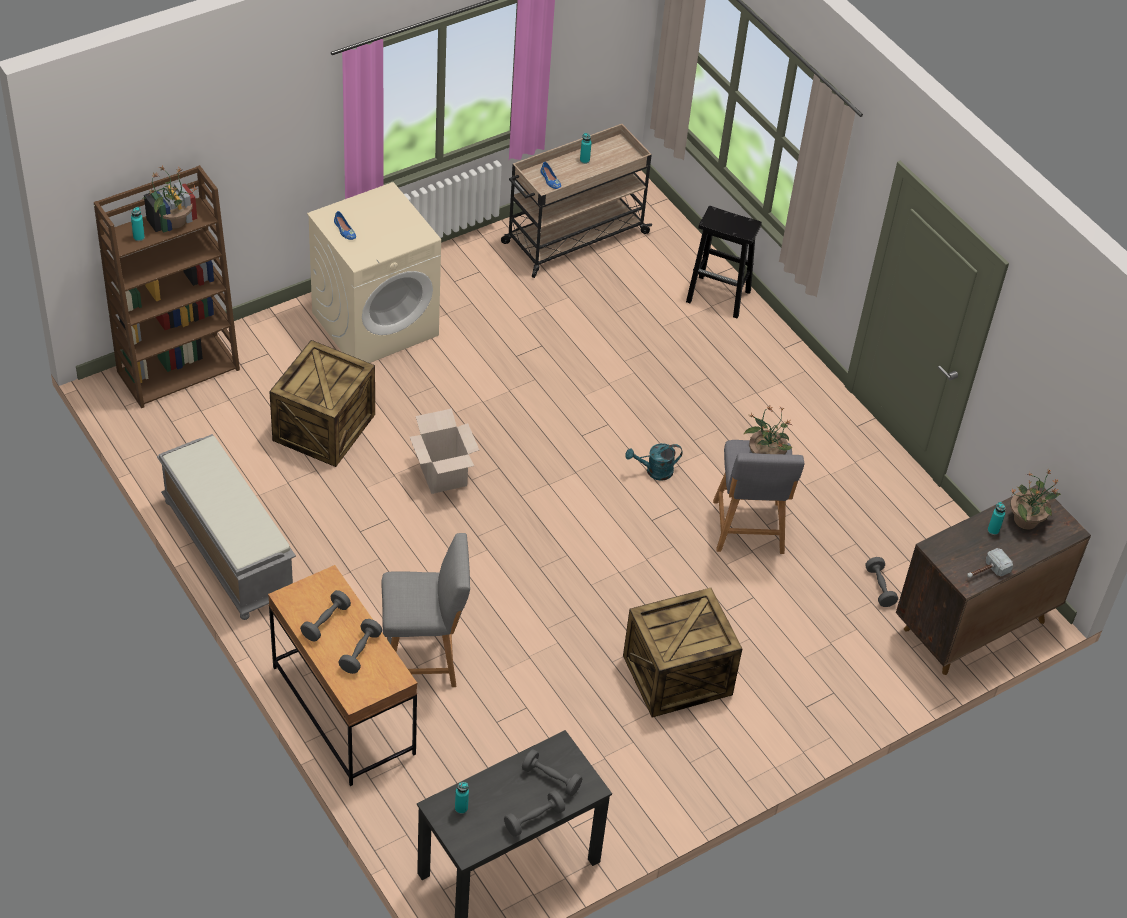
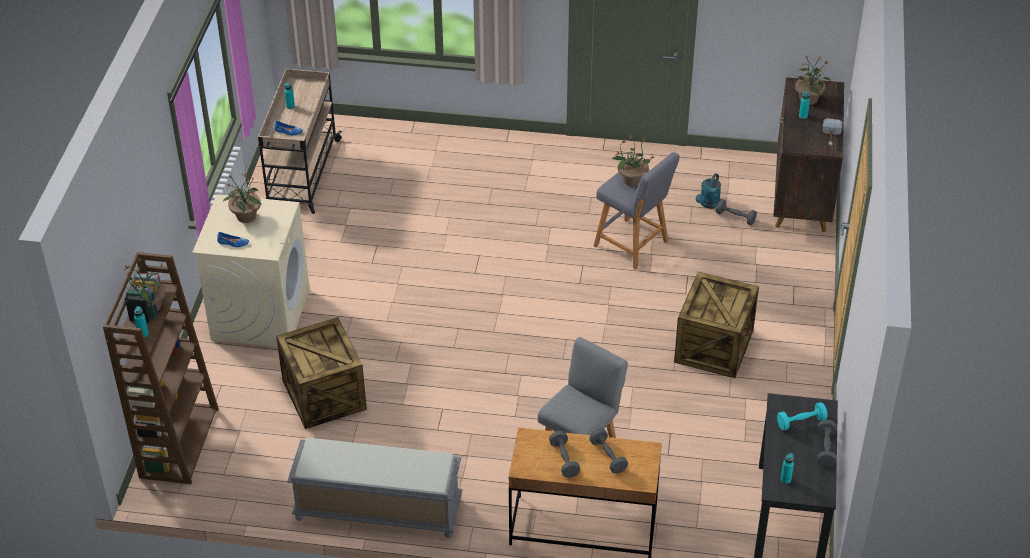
camera: 45 degrees left, 5 degrees down
(385, 218) = (246, 217): none -> potted plant
(443, 475) = (435, 359): cardboard box -> none
(551, 779) = (801, 422): grey dumbbell -> turquoise dumbbell
(654, 471) = (542, 258): turquoise watering can -> turquoise watering can (708, 204)
(719, 297) = (432, 142): black stool -> none

